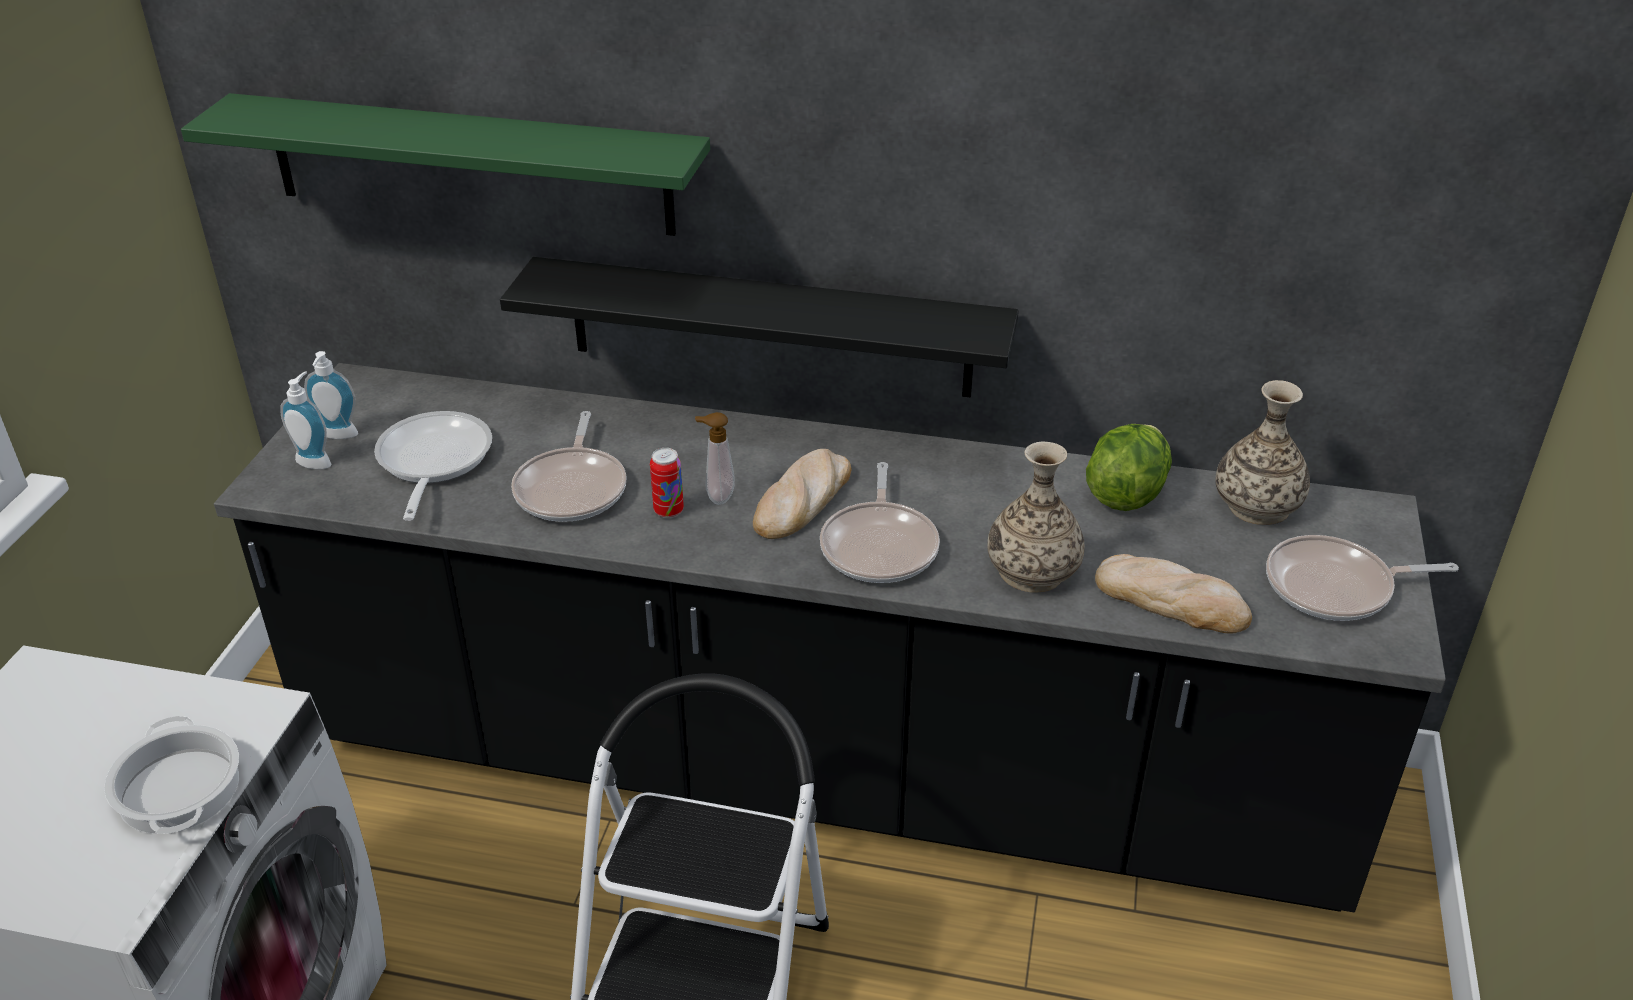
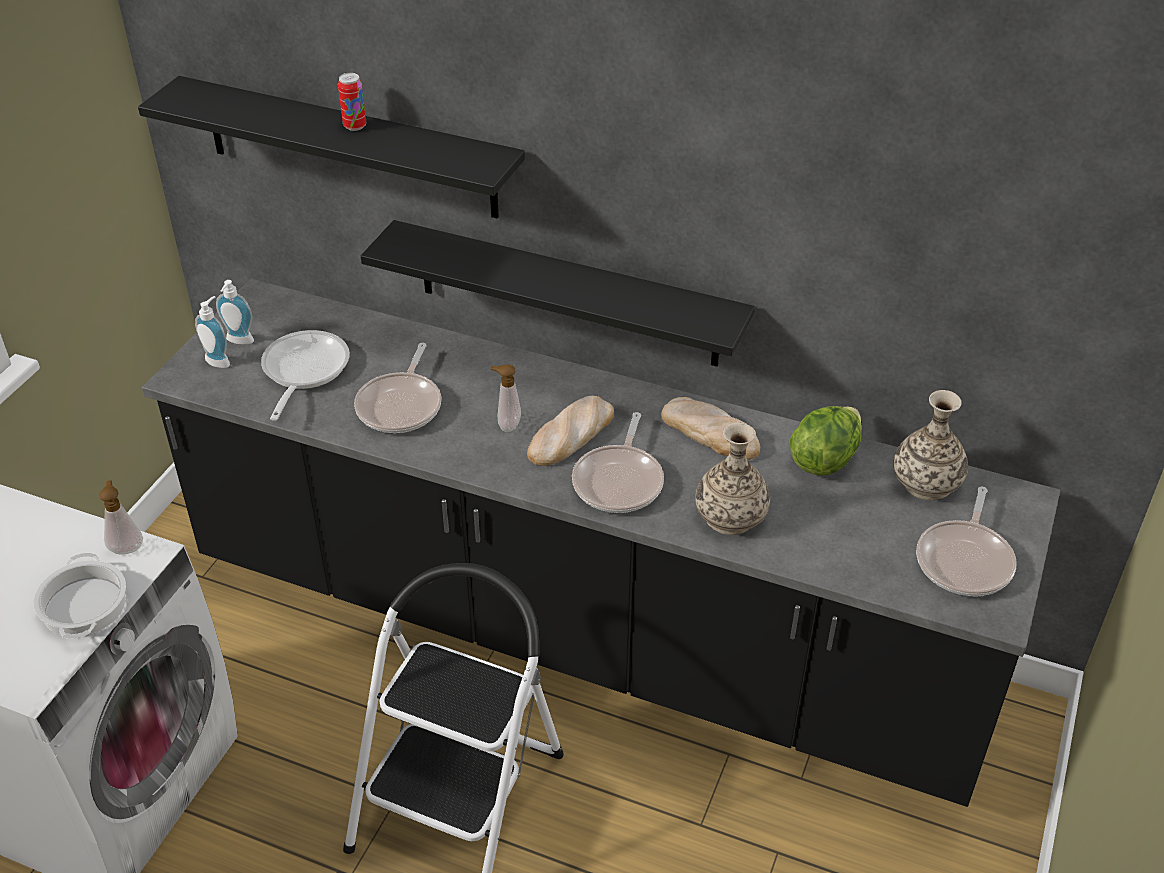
camera: 10 degrees right, 5 degrees up
(228, 705) = (127, 547): none -> soap dispenser
(470, 164) = (349, 148): green shelf -> black shelf
(668, 511) = (468, 432): can -> can (355, 126)
(1171, 600) = (831, 554): bread -> bread (711, 433)
(1336, 587) = (965, 560): frying pan -> frying pan turned 75 degrees counterclockwise

